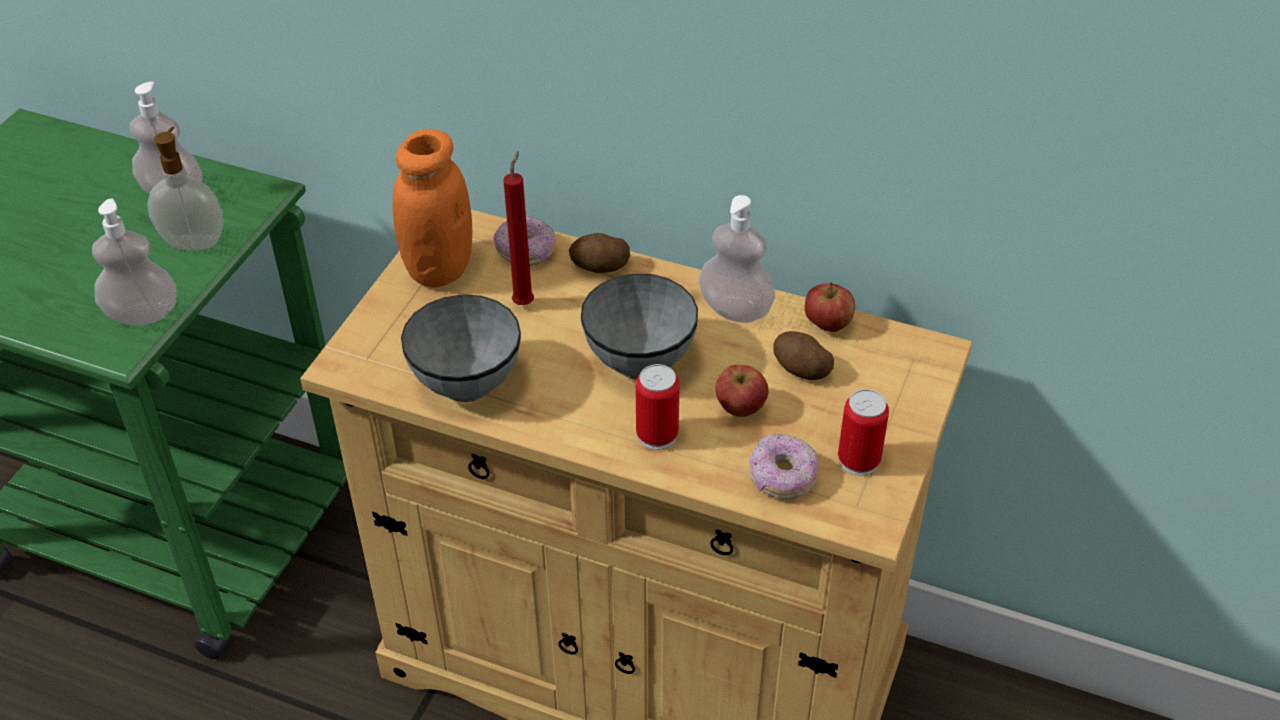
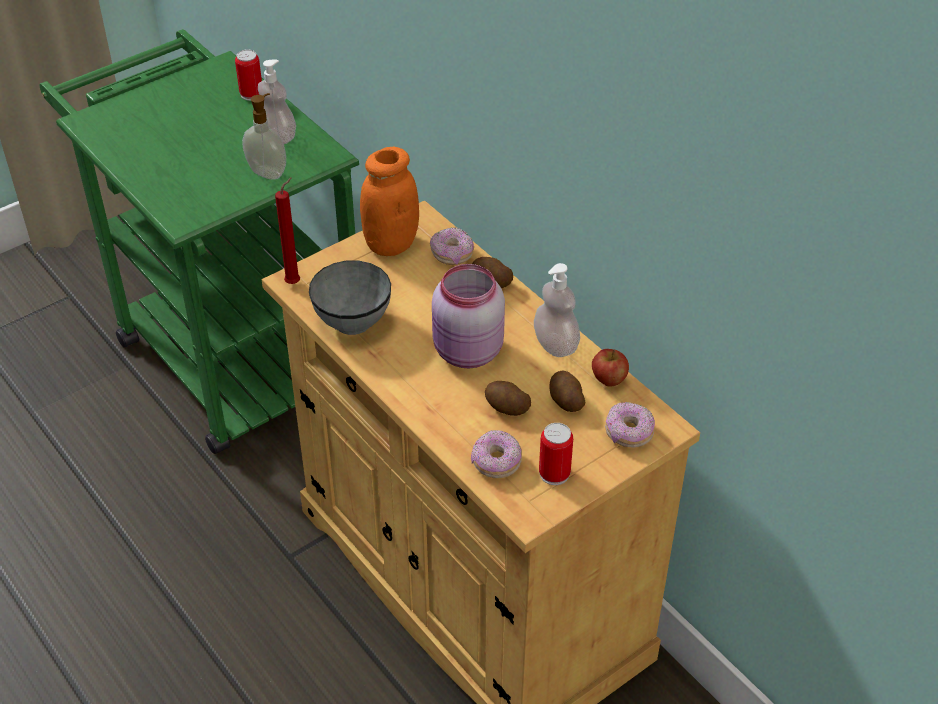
camera: 30 degrees right, 0 degrees up
(142, 314) = (208, 206): soap dispenser -> none
(525, 302) = (426, 286): red candle -> red candle (295, 282)
(639, 361) = (467, 352): grey bowl -> pink jar
(657, 434) = (440, 402): can -> can (251, 94)
(740, 407) = (506, 408): apple -> potato
(900, 375) = (628, 433): none -> donut

